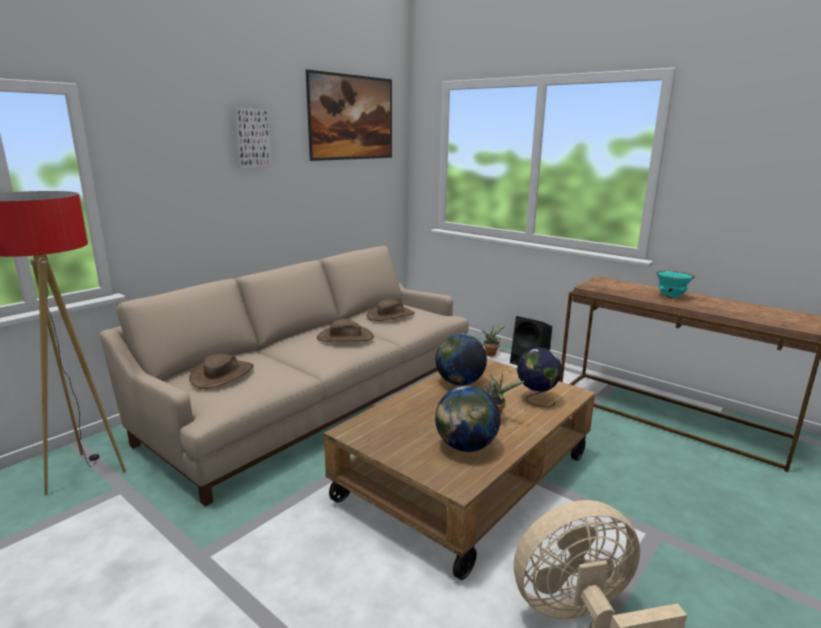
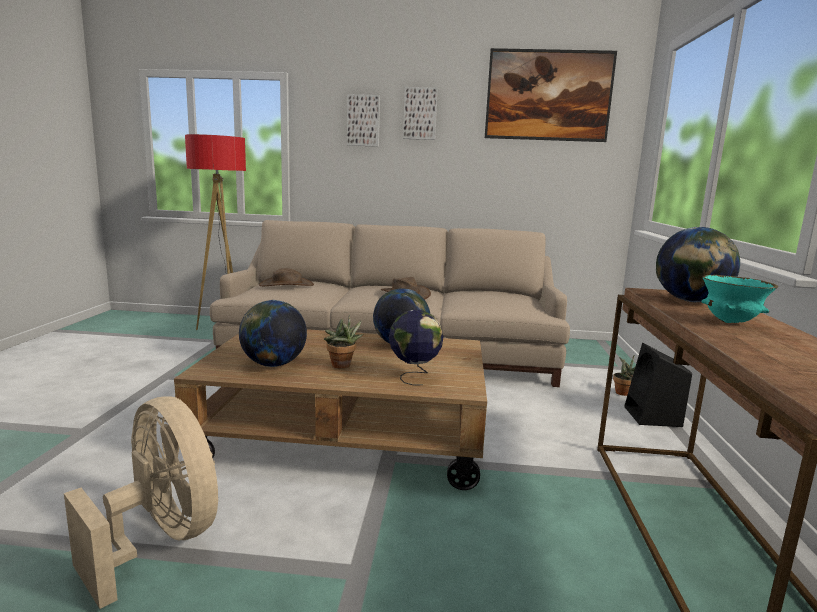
camera: 55 degrees right, 5 degrees down
(191, 149) = (363, 120): none -> picture
(390, 315) = (487, 297): brown hat -> none
(619, 287) = (690, 301): none -> globe

